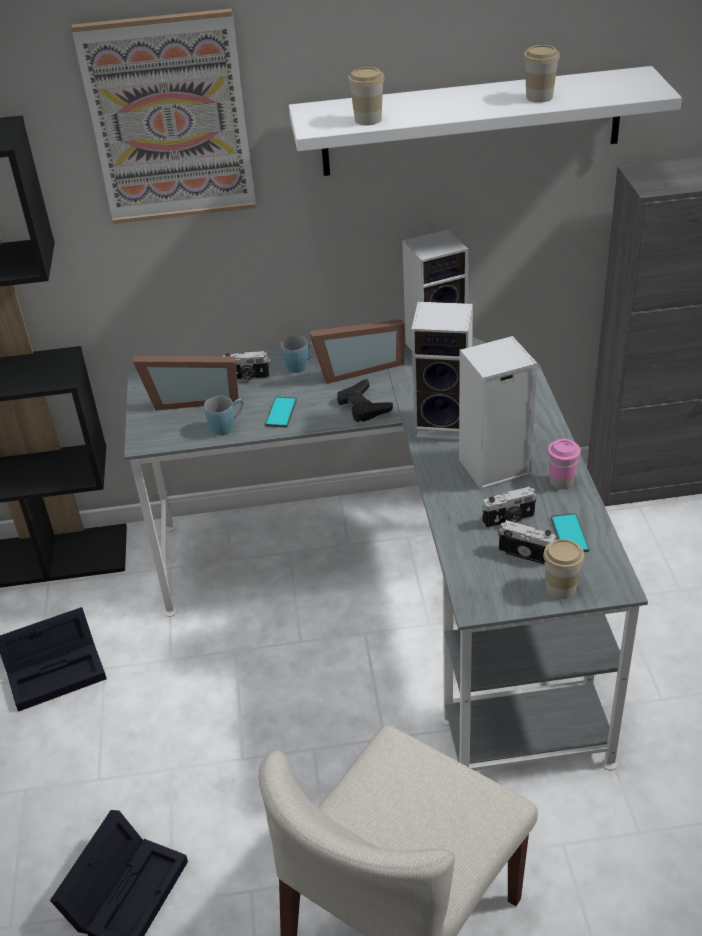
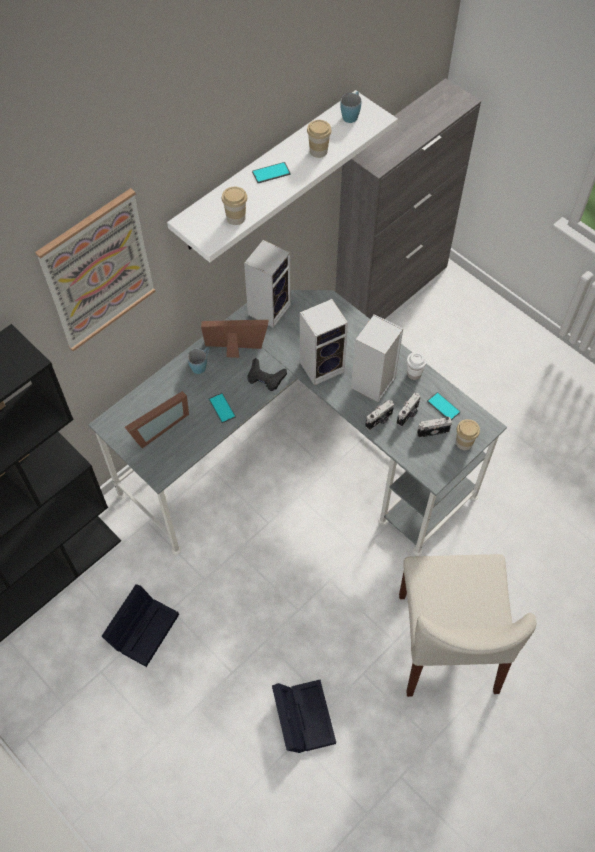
camera: 40 degrees left, 20 degrees up
(227, 427) = (199, 436): blue mug -> blue mug (351, 115)
(247, 378) = (176, 392): camera -> camera (379, 420)
(357, 368) = (236, 349): picture frame -> picture frame turned 120 degrees counterclockwise
(457, 99) = (271, 173): none -> phone
(561, 482) = (414, 374): pink cup -> white cup

